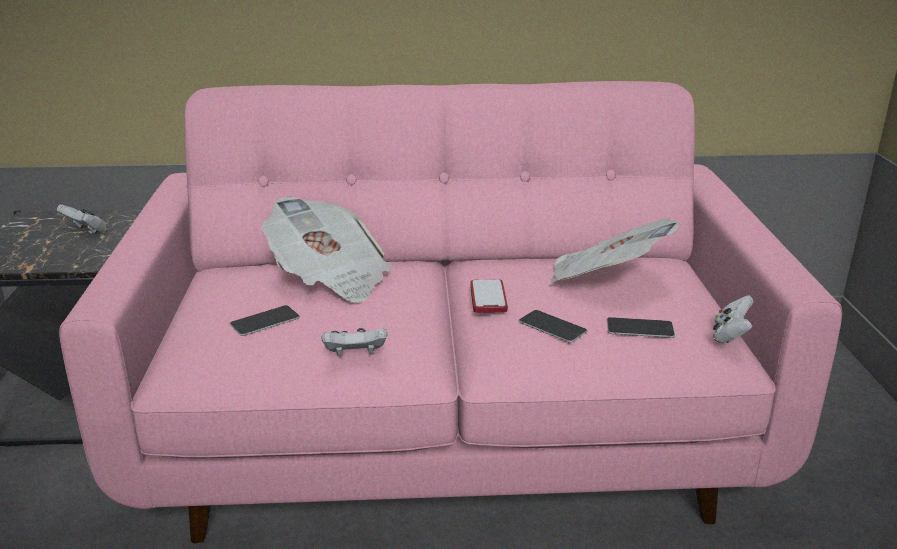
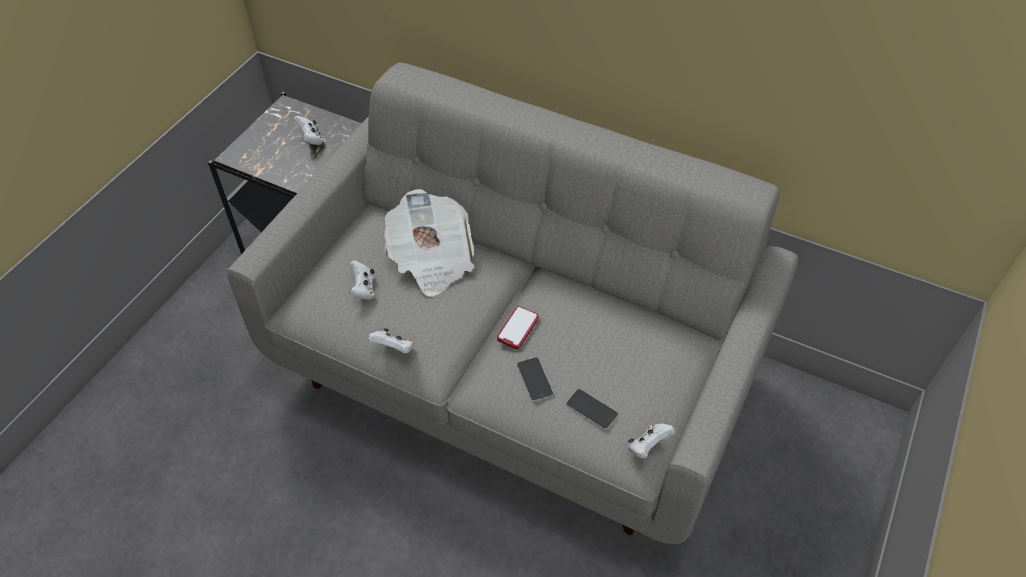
camera: 30 degrees right, 25 degrees up
(265, 321) = (363, 289): phone -> white game controller
(449, 433) = (514, 372): pink sofa -> grey sofa
(606, 280) = (616, 346): newspaper -> none

